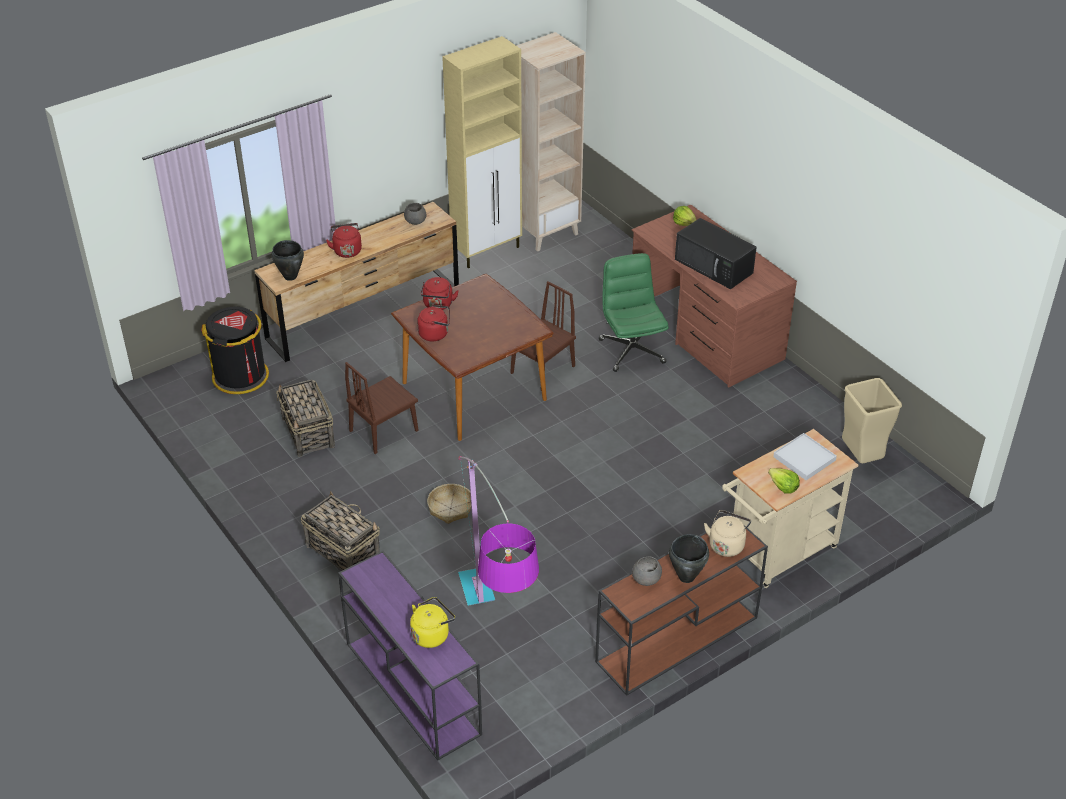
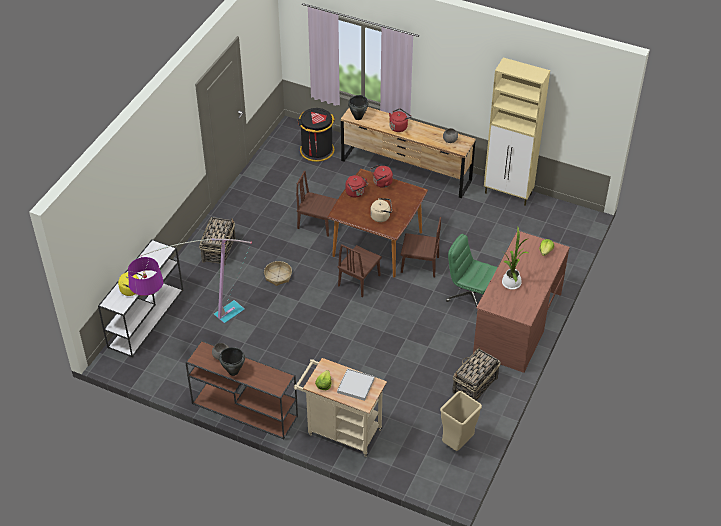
camera: 60 degrees right, 5 degrees up
(308, 433) = (293, 196): basket -> basket (474, 385)
(411, 687) = (146, 317): purple console table -> white console table
(525, 433) = (359, 280): none -> brown chair
(546, 232) = (551, 211): beige bookcase -> none
(631, 350) = (470, 296): green office chair -> green office chair turned 105 degrees counterclockwise
(715, 266) = (511, 282): black microwave -> potted plant
(726, 544) = (270, 380): beige kettle -> beige kettle (381, 216)

